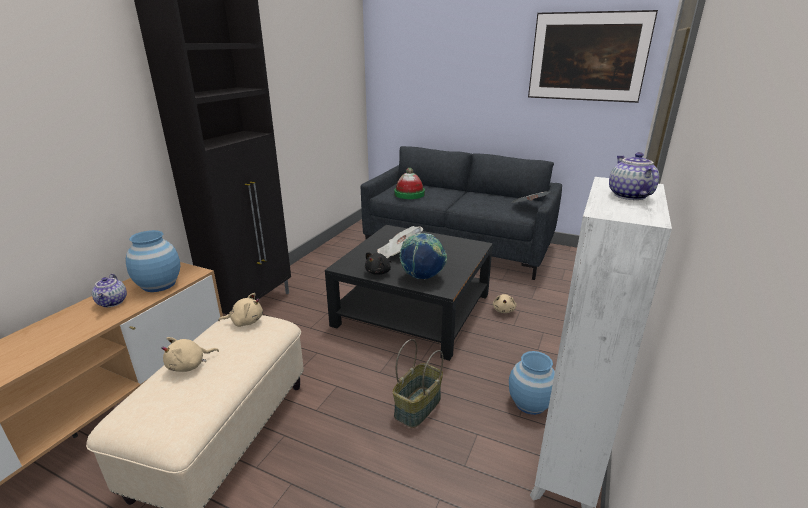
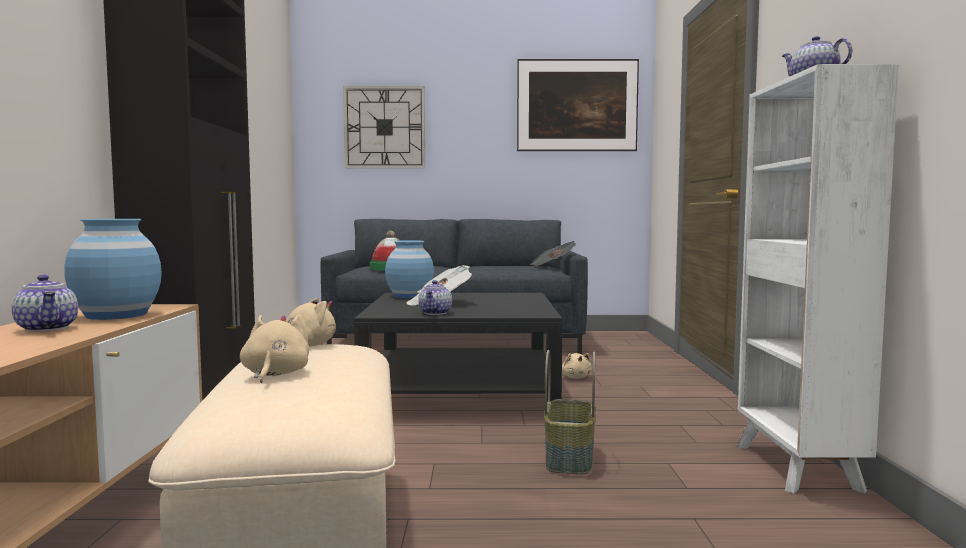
camera: 25 degrees left, 20 degrees down
(189, 365) = (275, 374): beige plush toy -> beige plush toy turned 150 degrees clockwise
(379, 272) = (436, 313): black plush toy -> teapot
(422, 277) = (499, 311): globe -> none
(426, 73) = (384, 127): none -> wall clock
(530, 403) = (695, 432): blue vase -> blue vase (410, 296)

